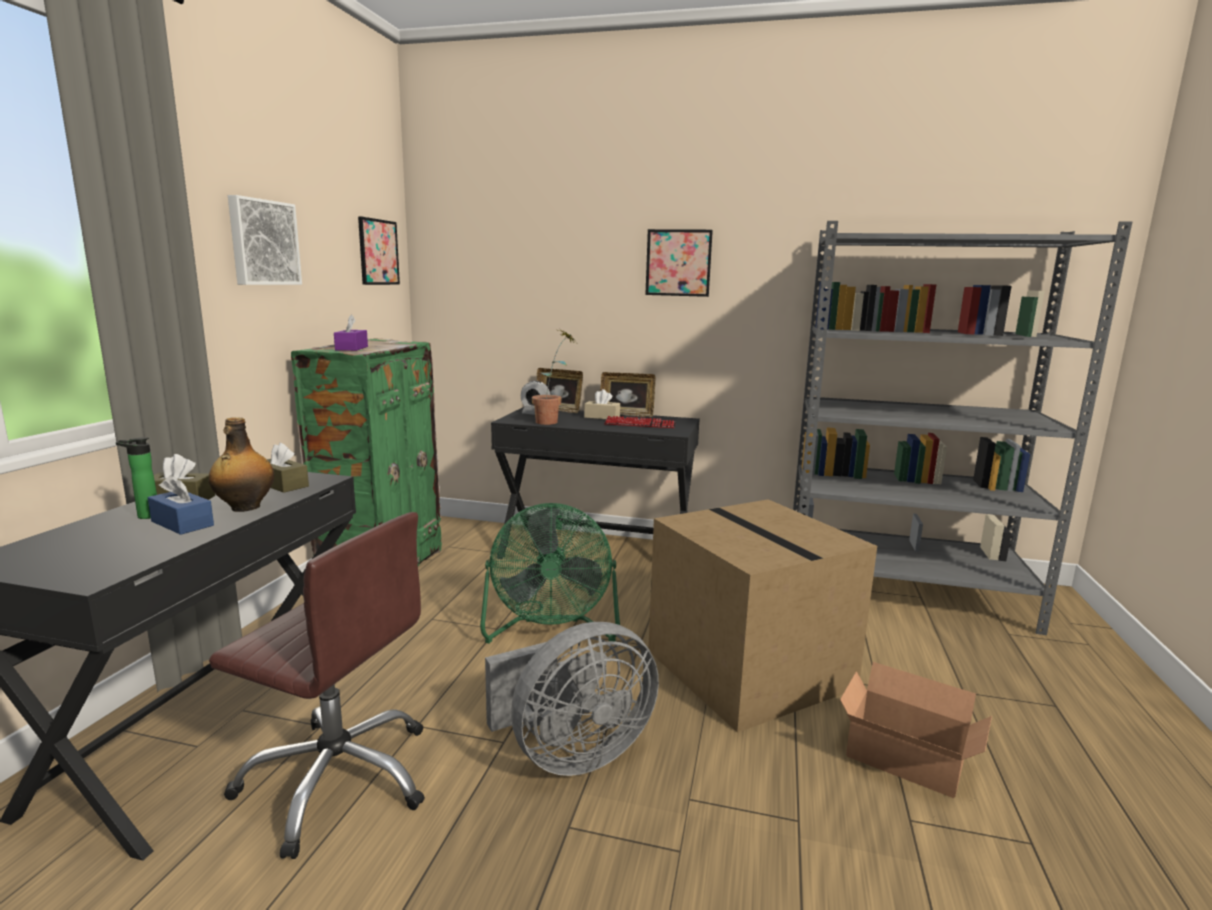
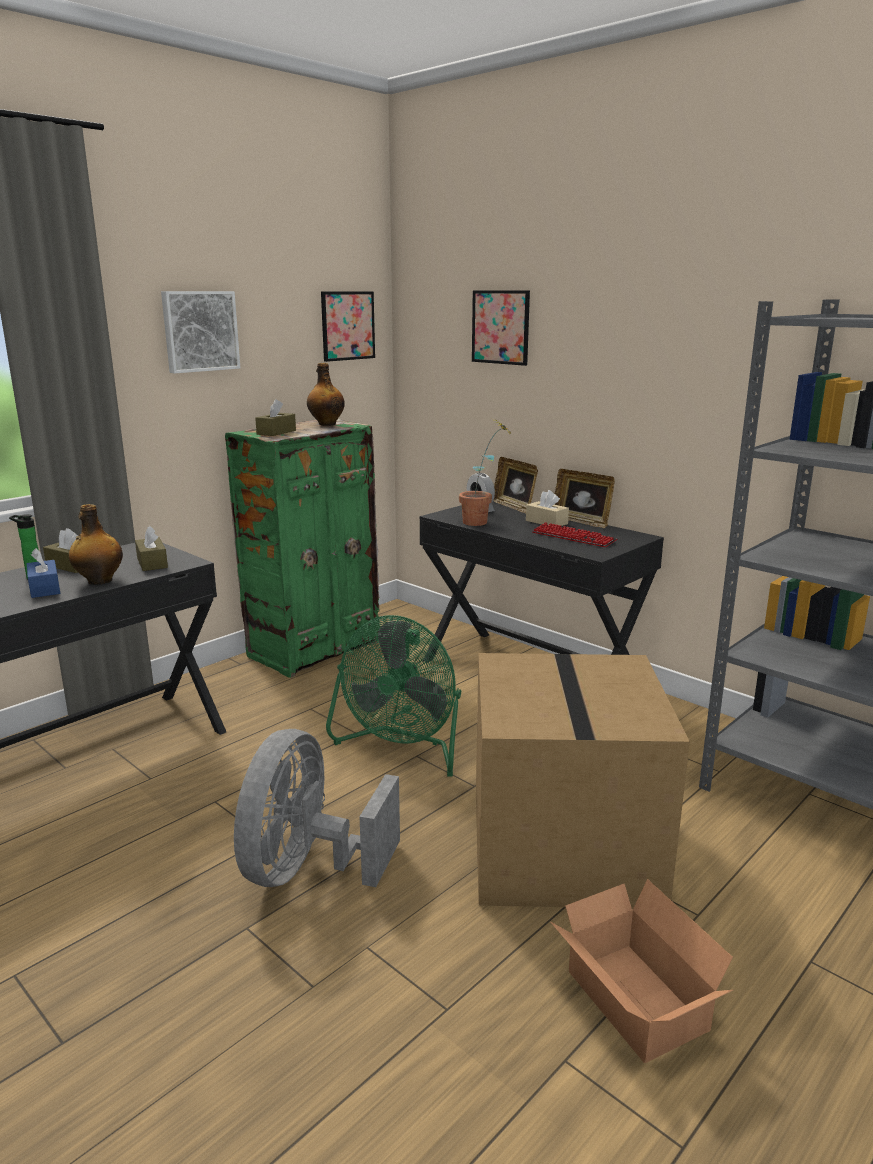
camera: 30 degrees right, 5 degrees up
(338, 778) = (127, 824): brown office chair -> none
(351, 348) = (276, 432): purple tissue box -> brown tissue box
(386, 342) = (326, 424): none -> bottle
(572, 754) = (308, 869): grey fan -> grey fan turned 105 degrees clockwise
(678, 263) = (651, 339): picture -> picture (500, 327)

